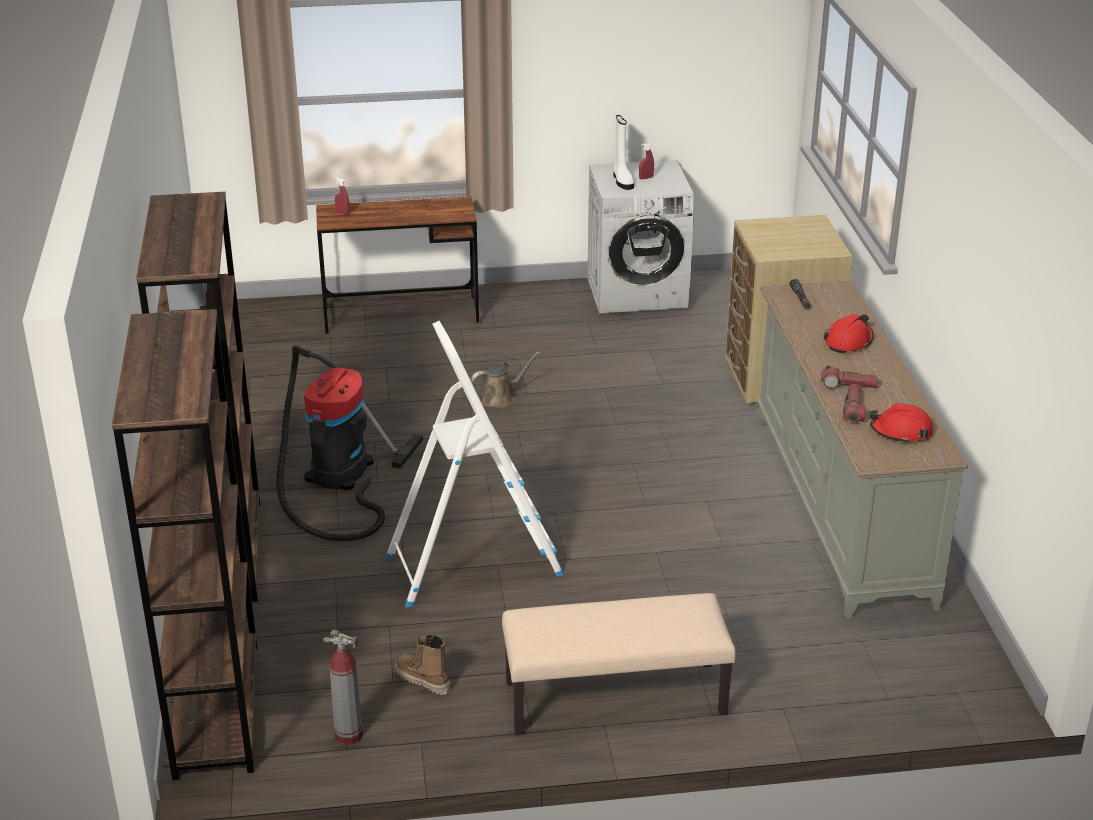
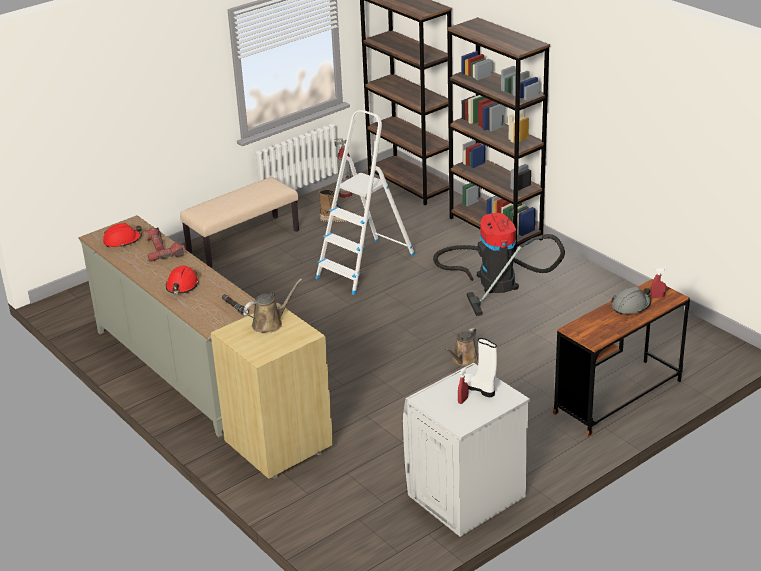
camera: 150 degrees right, 0 degrees up
(380, 214) = (631, 306): none -> grey hard hat
(781, 245) = (270, 323): none -> brown watering can

